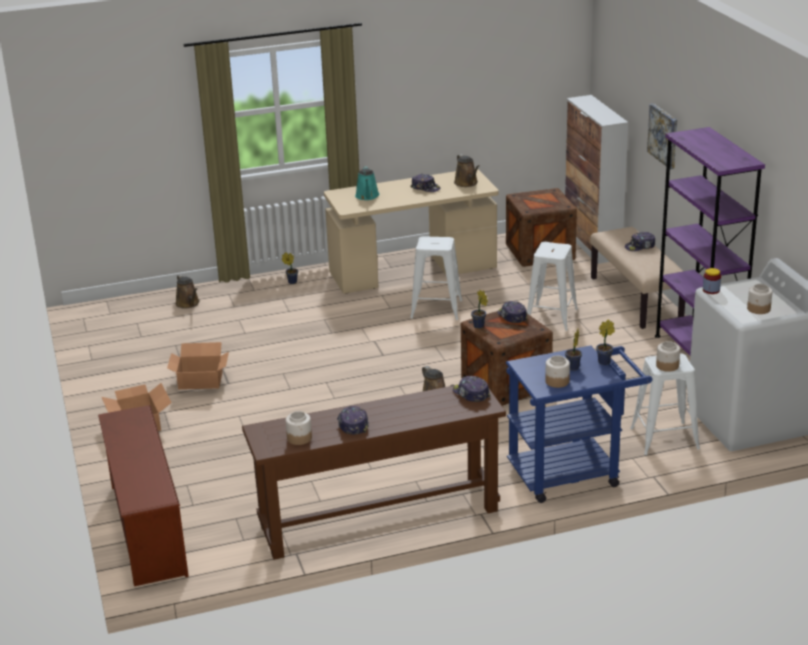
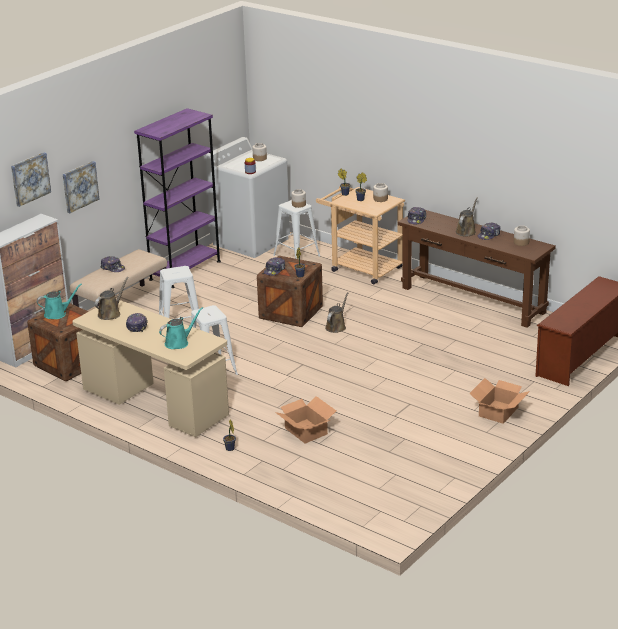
camera: 125 degrees left, 0 degrees up
(188, 304) = (320, 480): brown watering can -> brown watering can (466, 231)
(200, 380) = (420, 416): cardboard box -> cardboard box (306, 431)
(553, 199) = (57, 314): none -> turquoise watering can
(573, 472) = (361, 268): blue cart -> beige cart
(632, 77) = (30, 178): none -> picture

